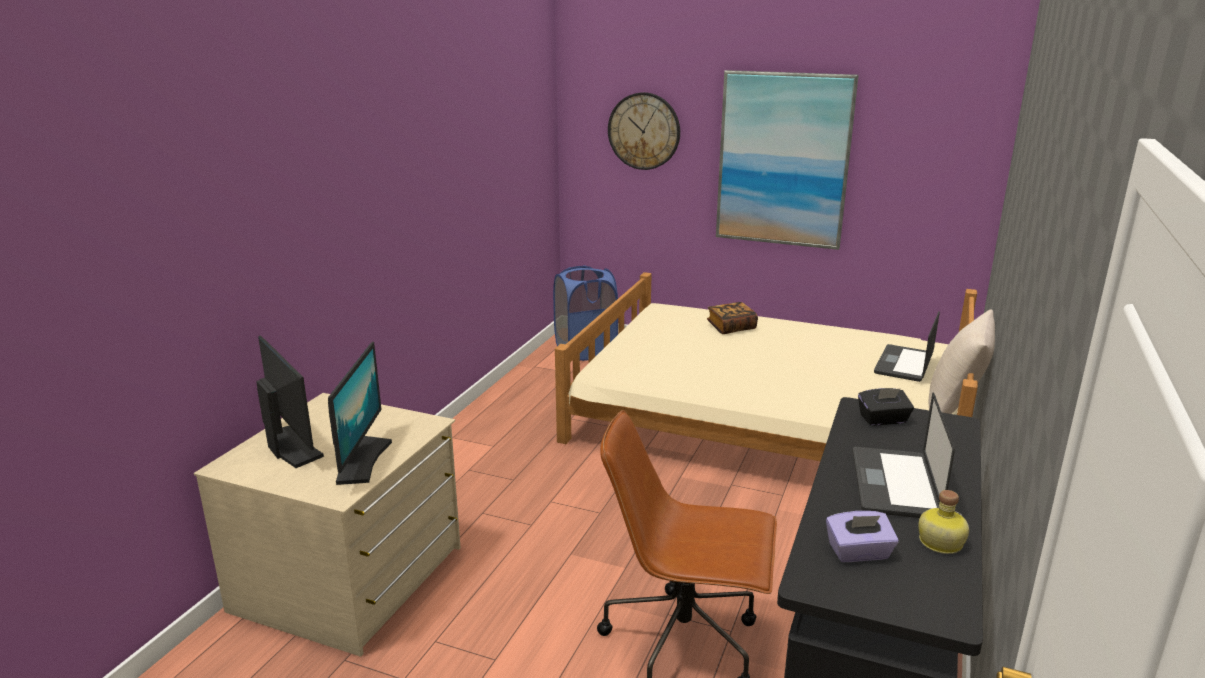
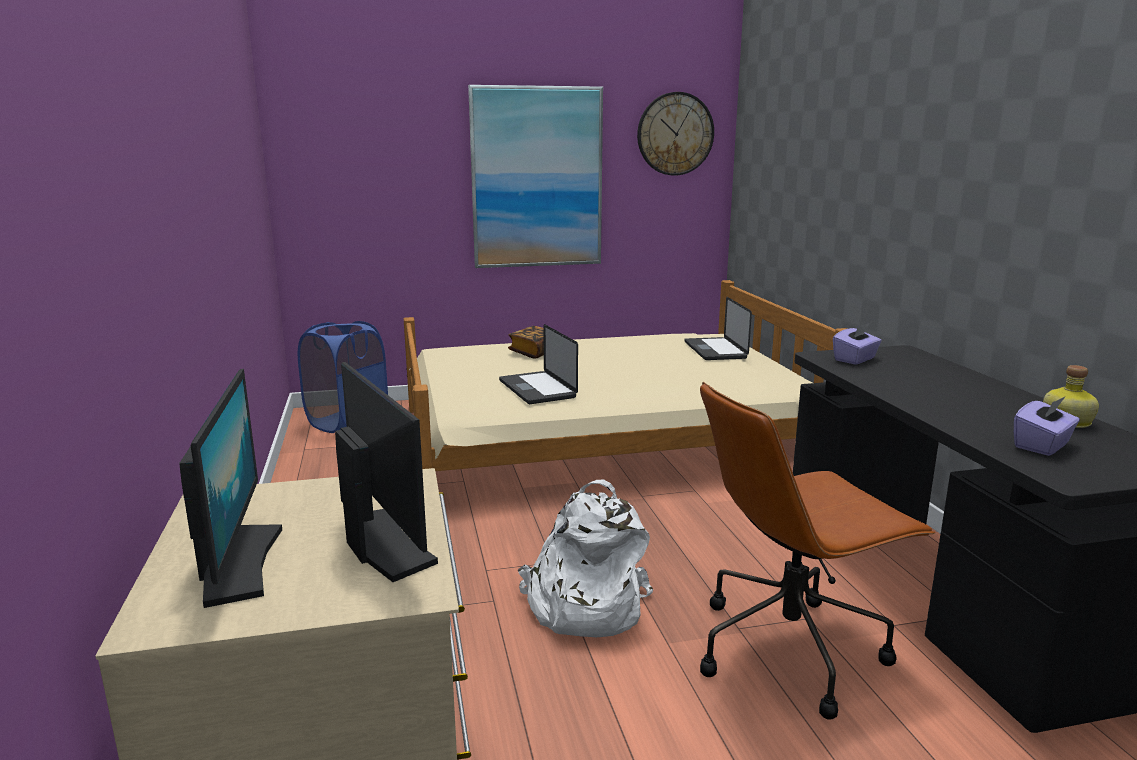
camera: 35 degrees left, 5 degrees down
(291, 447) = (238, 564): monitor -> monitor turned 60 degrees clockwise
(582, 552) = (583, 606): none -> white backpack
(644, 131) = (379, 158): wall clock -> wall clock (675, 134)
(883, 420) = (855, 359): black tissue box -> purple tissue box
(894, 484) = (956, 396): laptop -> laptop (537, 389)
(954, 409) = (795, 371): beige pillow -> none

